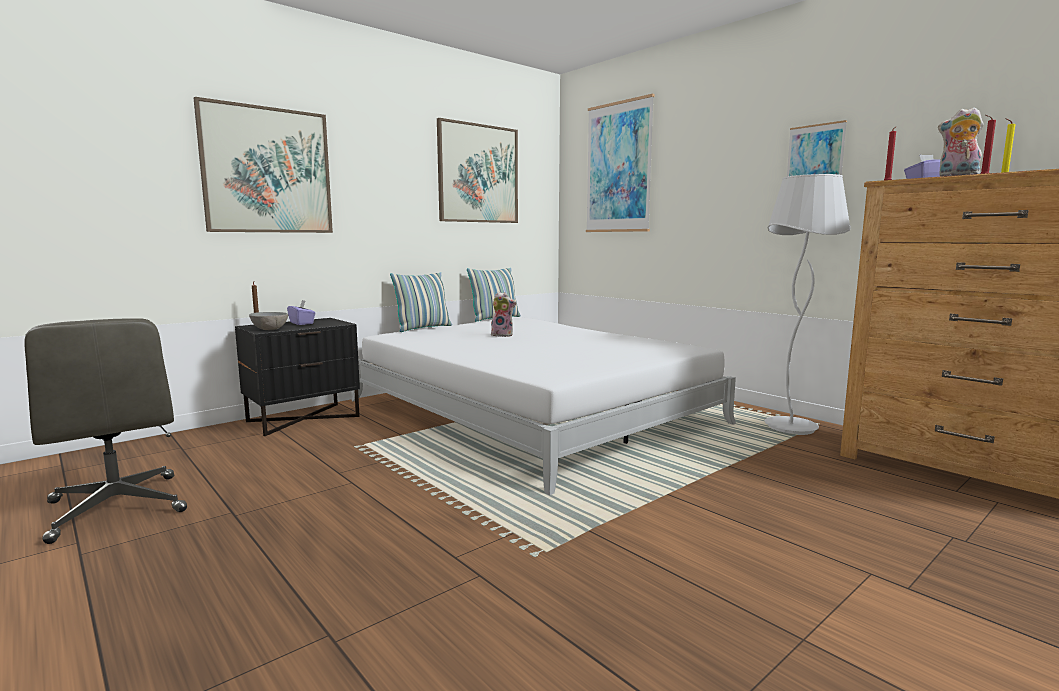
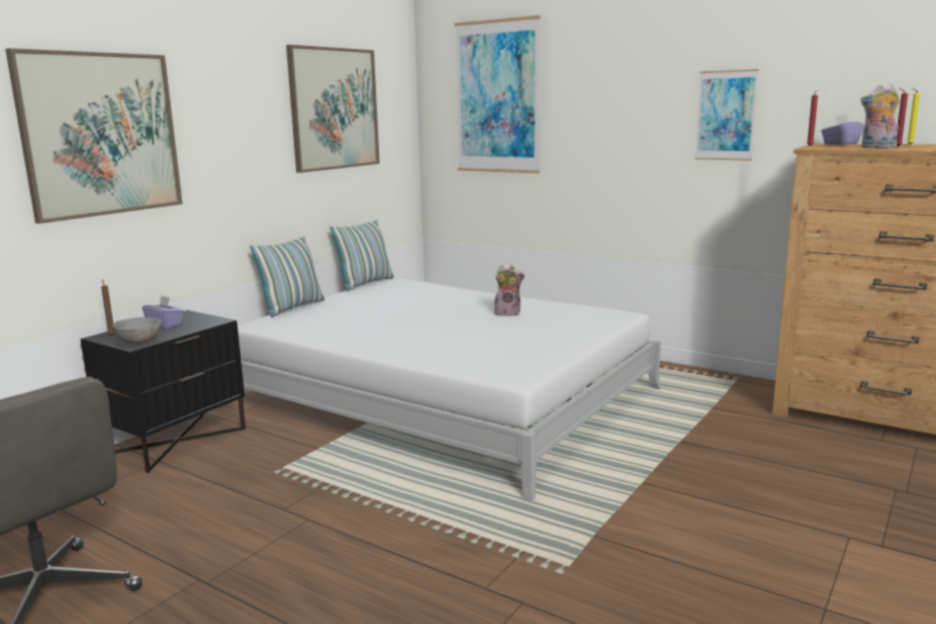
camera: 15 degrees left, 5 degrees up
(503, 335) = (402, 312): plush toy -> plush toy (508, 313)
(791, 428) = (714, 386): white floor lamp -> none

